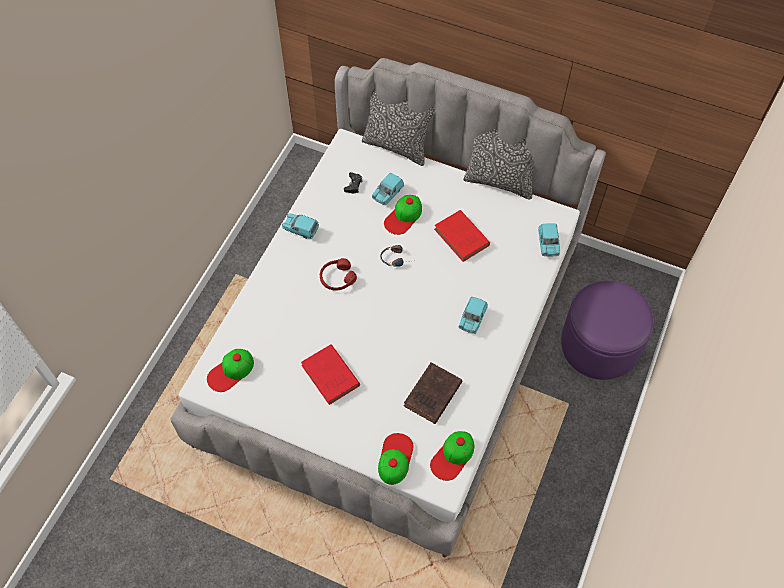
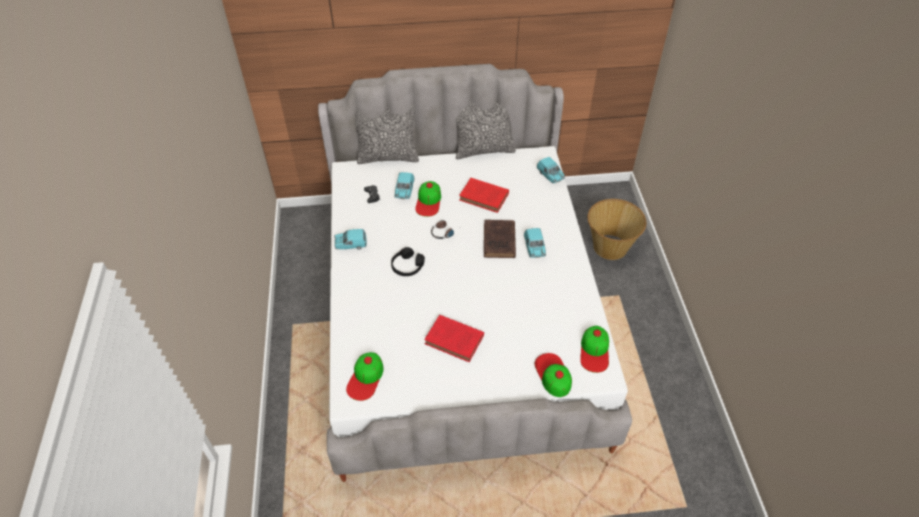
camera: 30 degrees left, 10 degrees down
(337, 278) = (407, 266): red headphones -> black headphones
(432, 396) = (545, 315): brown book -> brown book (499, 242)
(599, 344) = (610, 246): purple ottoman -> basket

